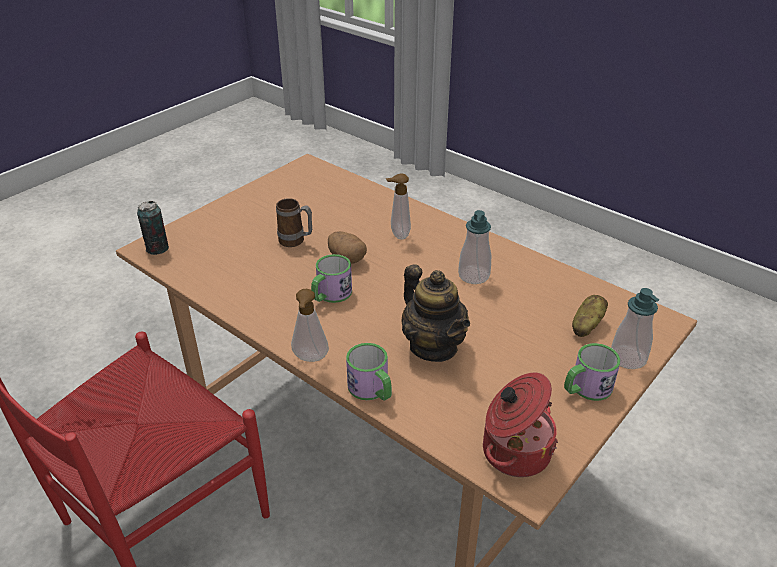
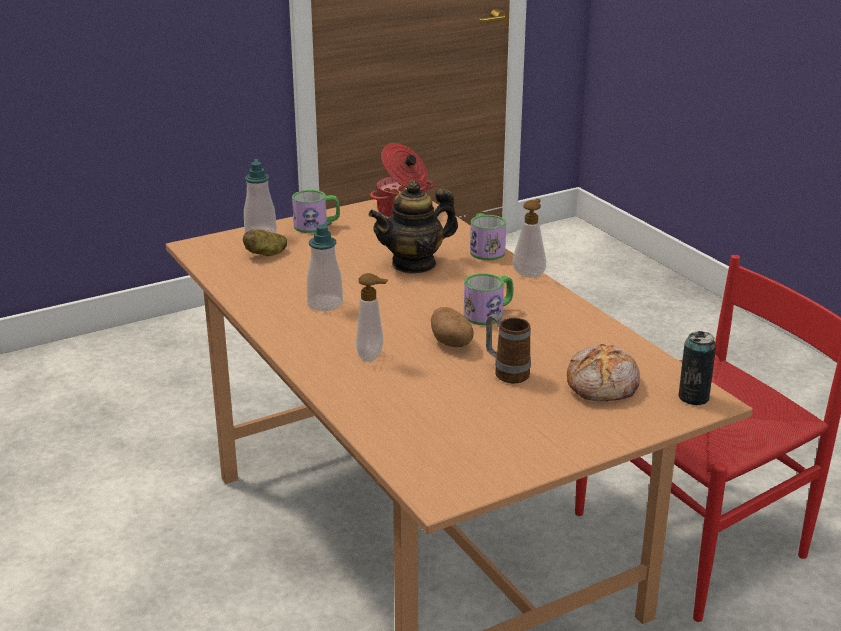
camera: 160 degrees left, 10 degrees down
(223, 245) = (604, 385): none -> bread
(433, 346) = (414, 264): teapot -> teapot turned 105 degrees counterclockwise

